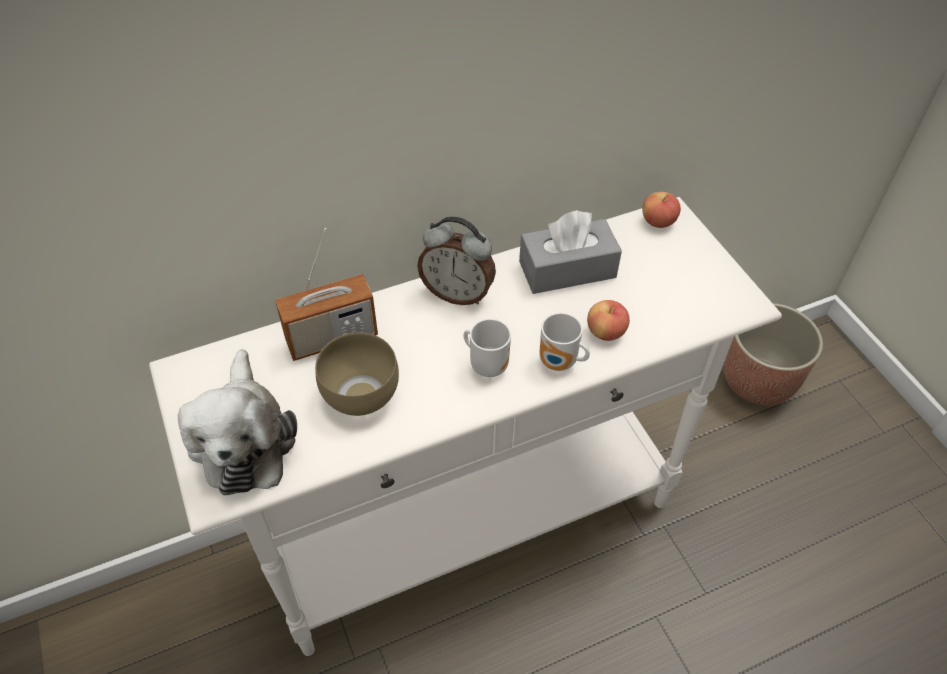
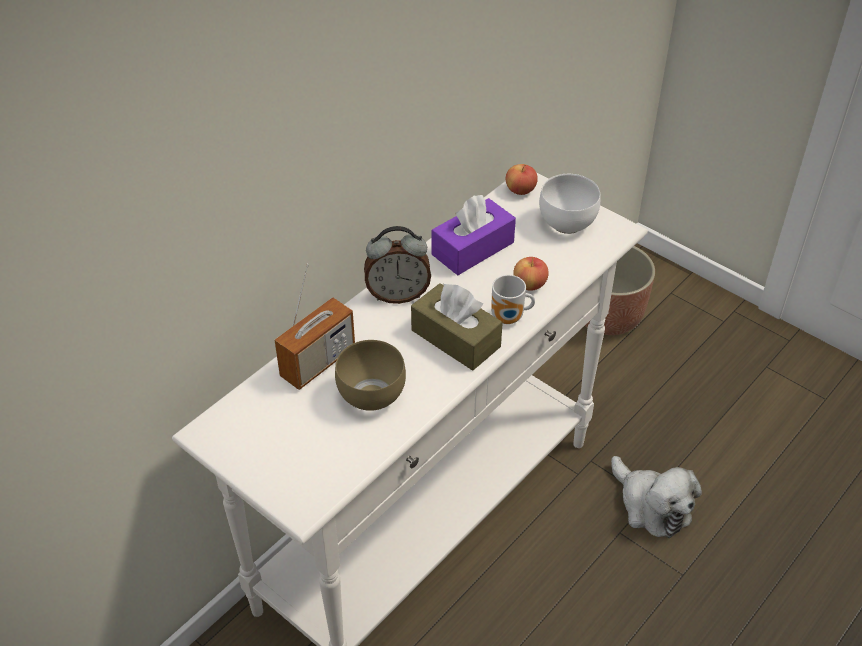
camera: 25 degrees left, 5 degrees down
(244, 439) = (299, 460): plush toy -> plush toy (651, 506)
(487, 364) = (455, 338): mug -> brown tissue box
(567, 269) = (473, 248): grey tissue box -> purple tissue box
(687, 277) = (566, 224): none -> white bowl

